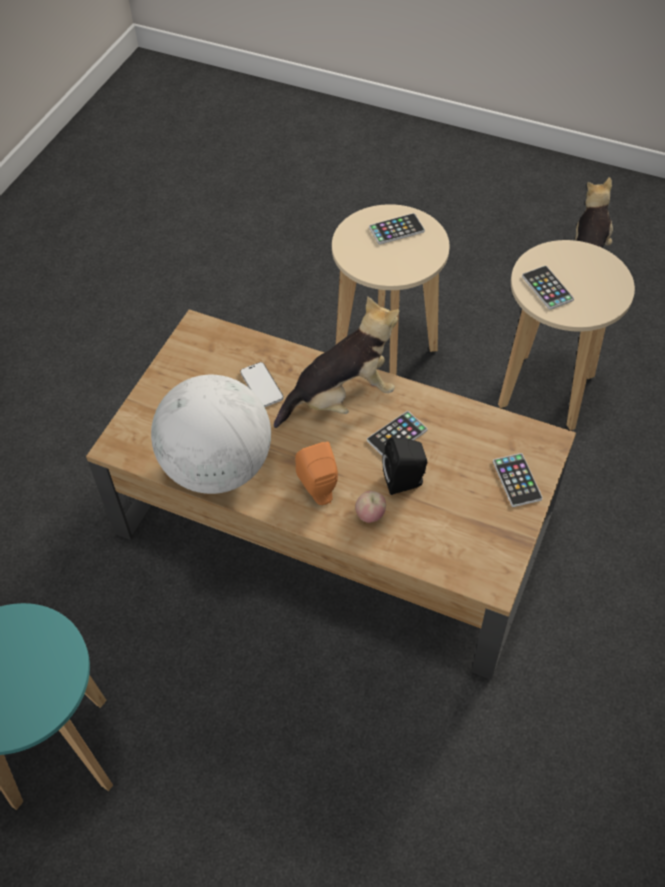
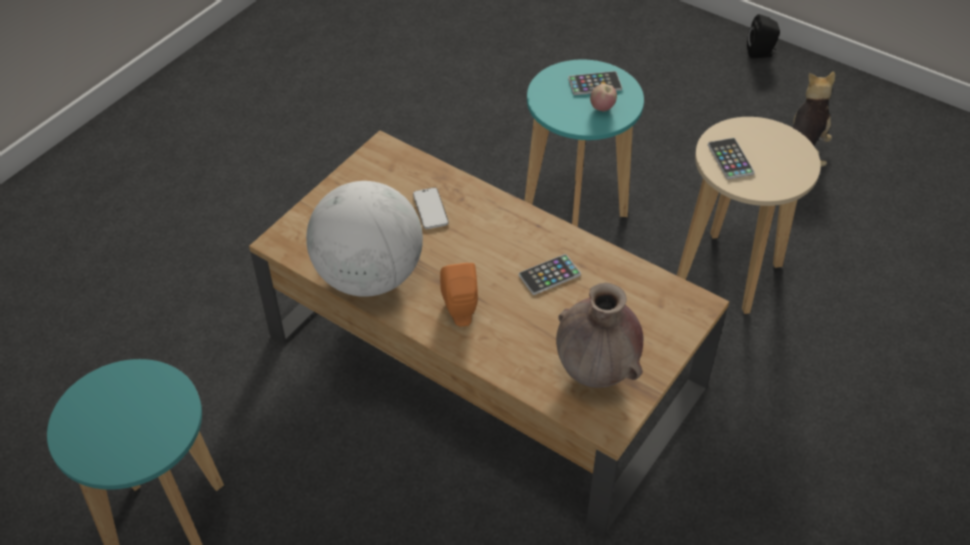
camera: 10 degrees right, 5 degrees down
(341, 398) = (504, 232): plush toy -> none
(370, 515) = (504, 343): apple -> apple (602, 108)
(385, 354) = (574, 212): beige stool -> turquoise stool
(405, 481) = (546, 318): black speaker -> black speaker (761, 53)
(467, 529) = (596, 372): none -> brown vase
(517, 480) = (657, 336): phone -> none

